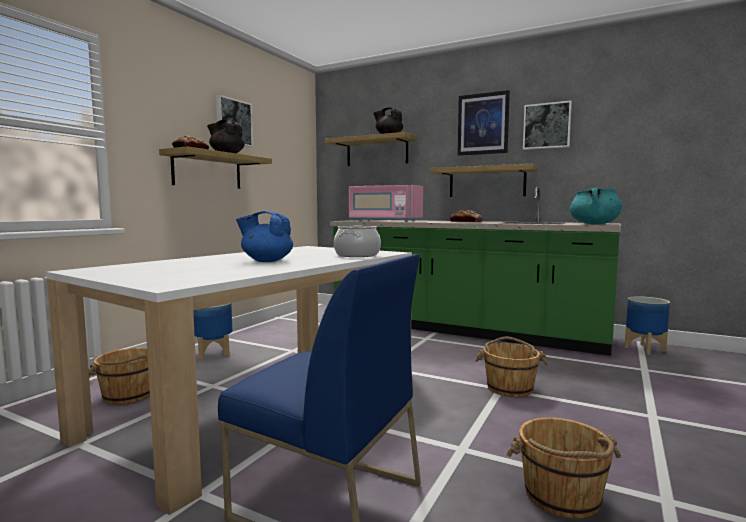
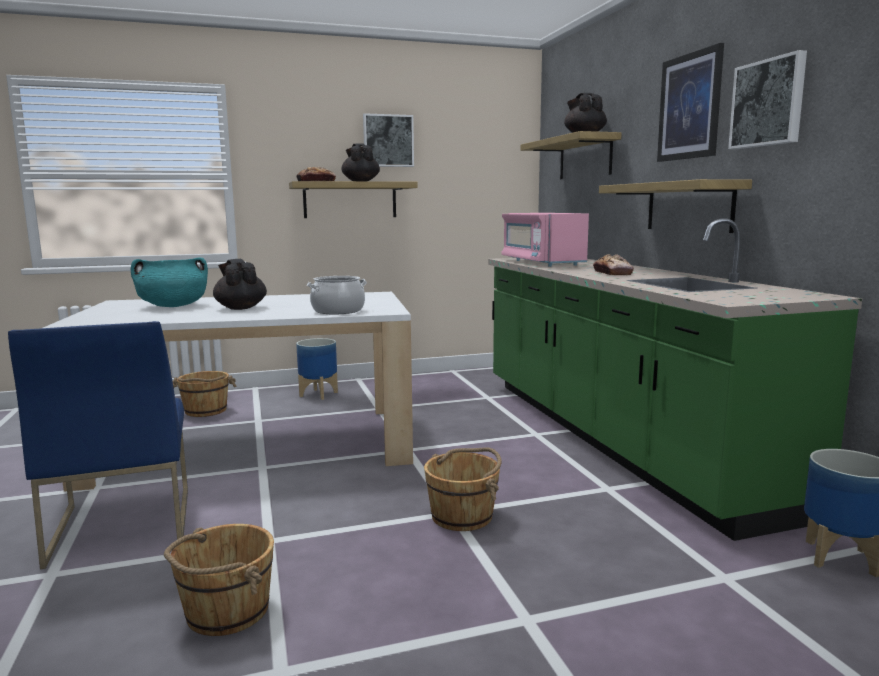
camera: 45 degrees right, 5 degrees up
(266, 261) = (240, 308): blue teapot -> black teapot
(594, 224) = (745, 297): turquoise cooking pot -> turquoise cooking pot (173, 306)

